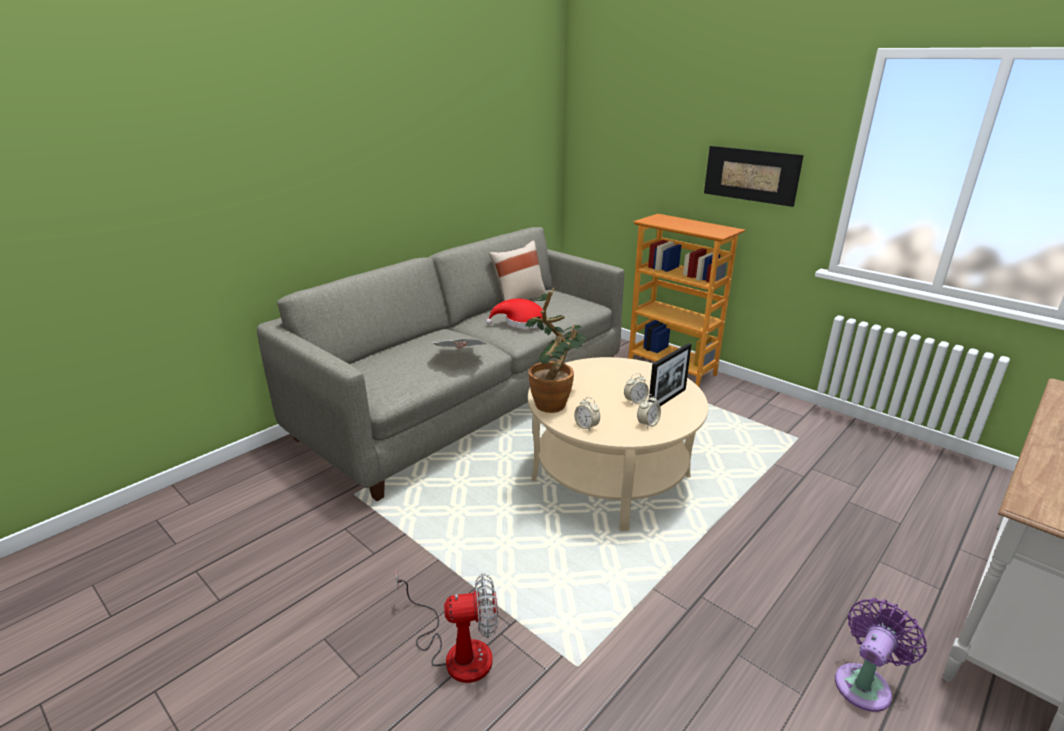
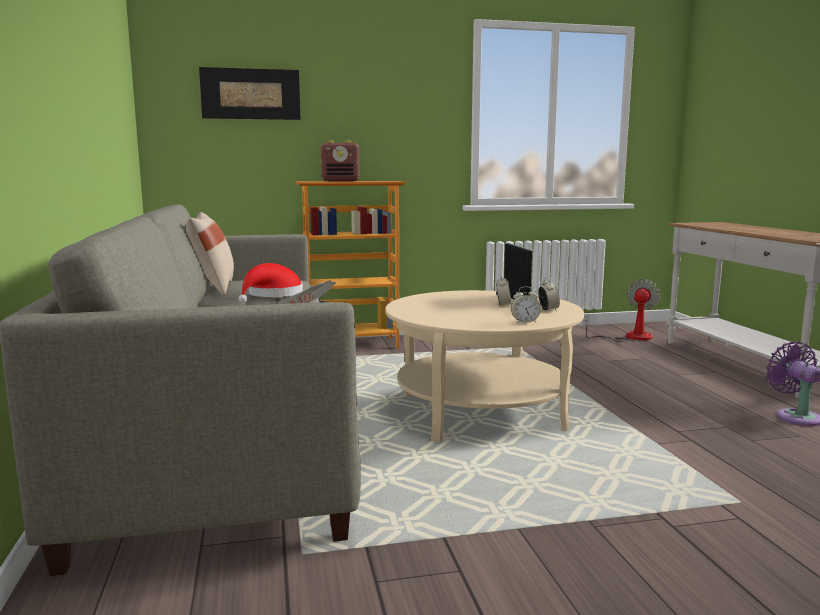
camera: 55 degrees left, 15 degrees down
(457, 650) = (687, 558): fan -> fan (629, 337)
(556, 402) = (461, 321): potted plant -> none
(679, 224) = (341, 181): none -> radio
(751, 175) = (388, 130): picture -> picture (250, 94)

